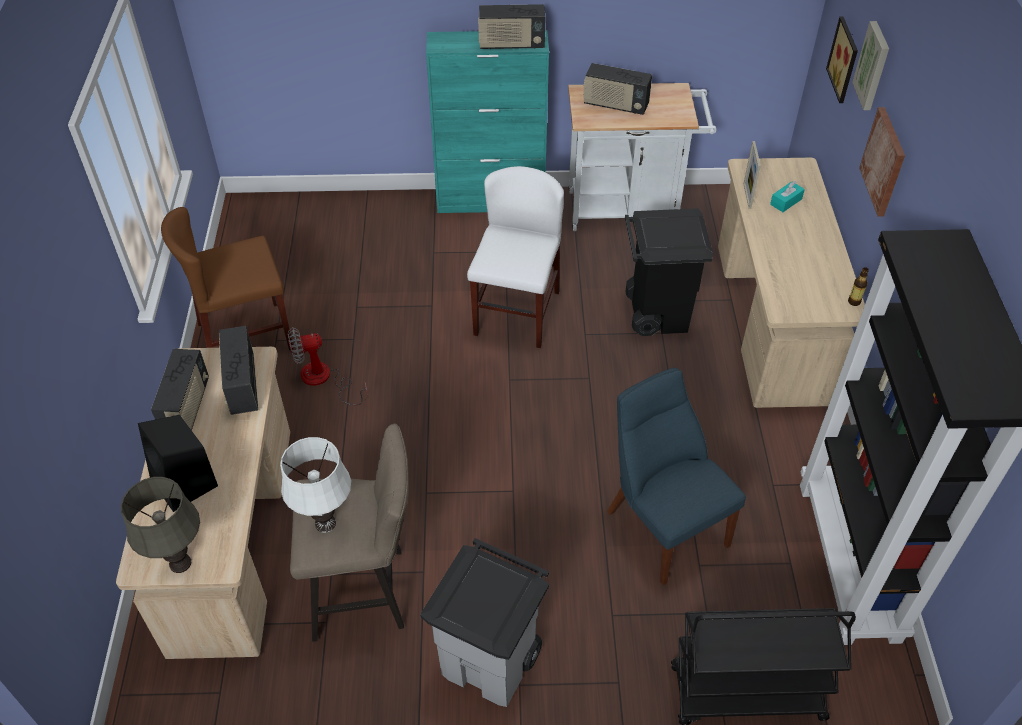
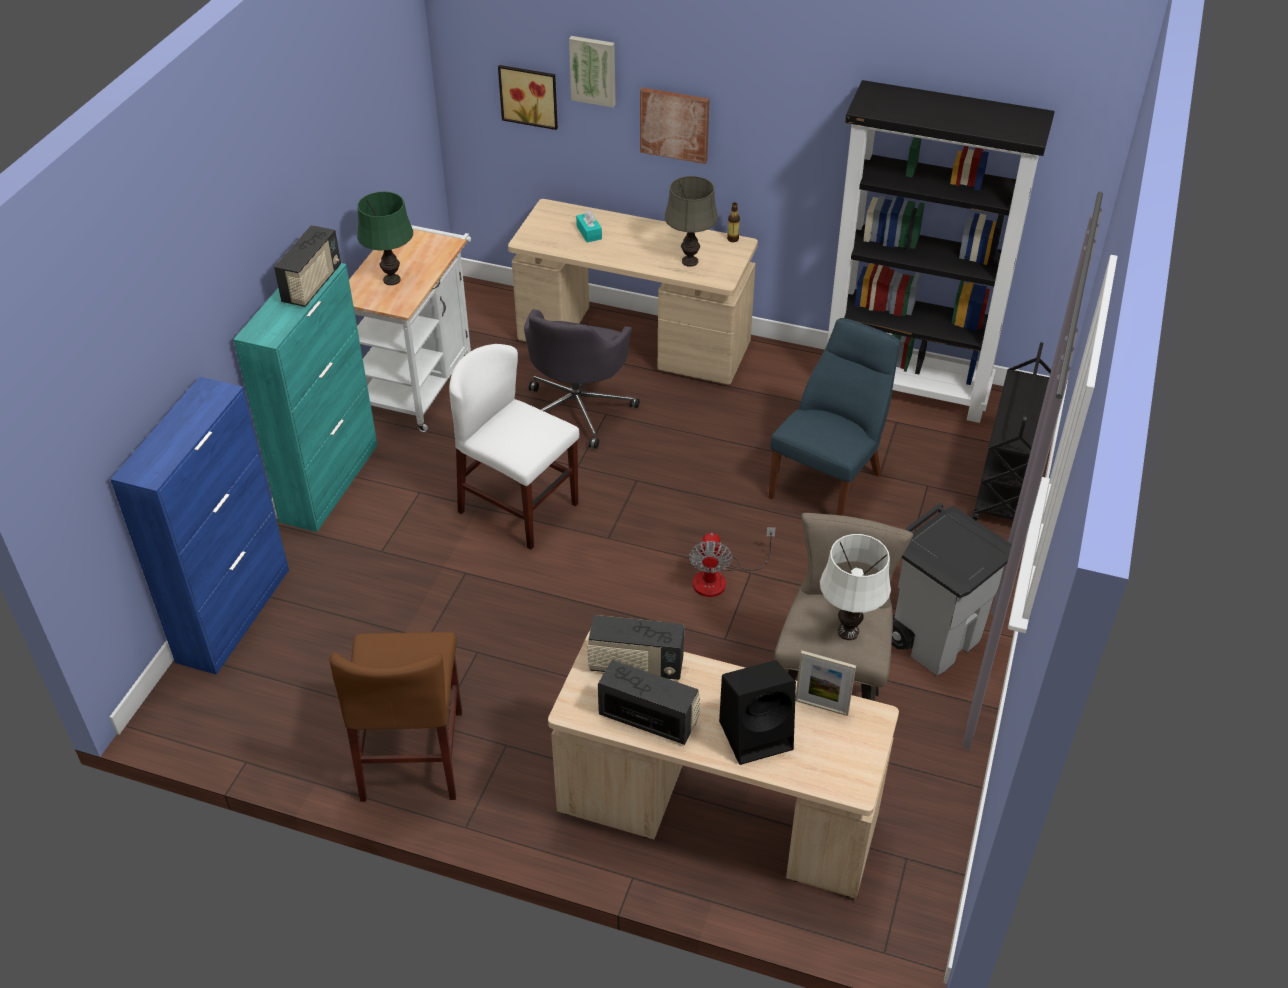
camera: 70 degrees left, 5 degrees down
(180, 563) = (862, 752): grey table lamp -> grey table lamp (690, 262)
(324, 379) = (526, 691): fan -> fan (720, 579)
(342, 203) = (234, 614): none -> blue cabinet
(615, 105) = (392, 280): radio -> green table lamp
(656, 312) = (578, 409): black trash can -> grey office chair
(663, 524) = (829, 483): blue chair -> blue chair turned 135 degrees clockwise
(747, 196) = (566, 251): picture frame -> picture frame (821, 707)

